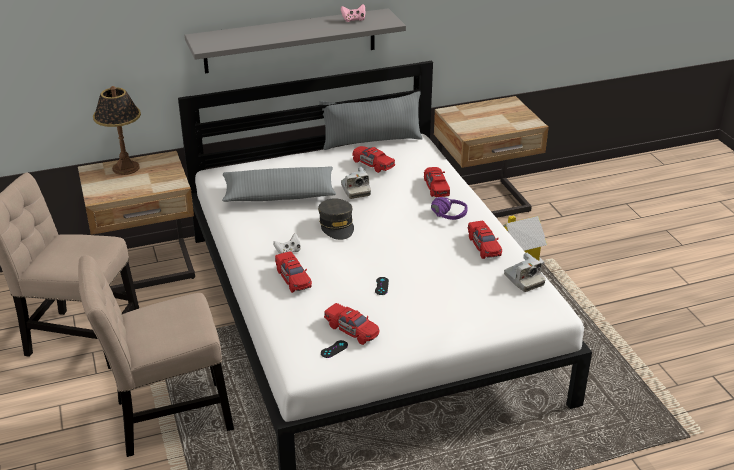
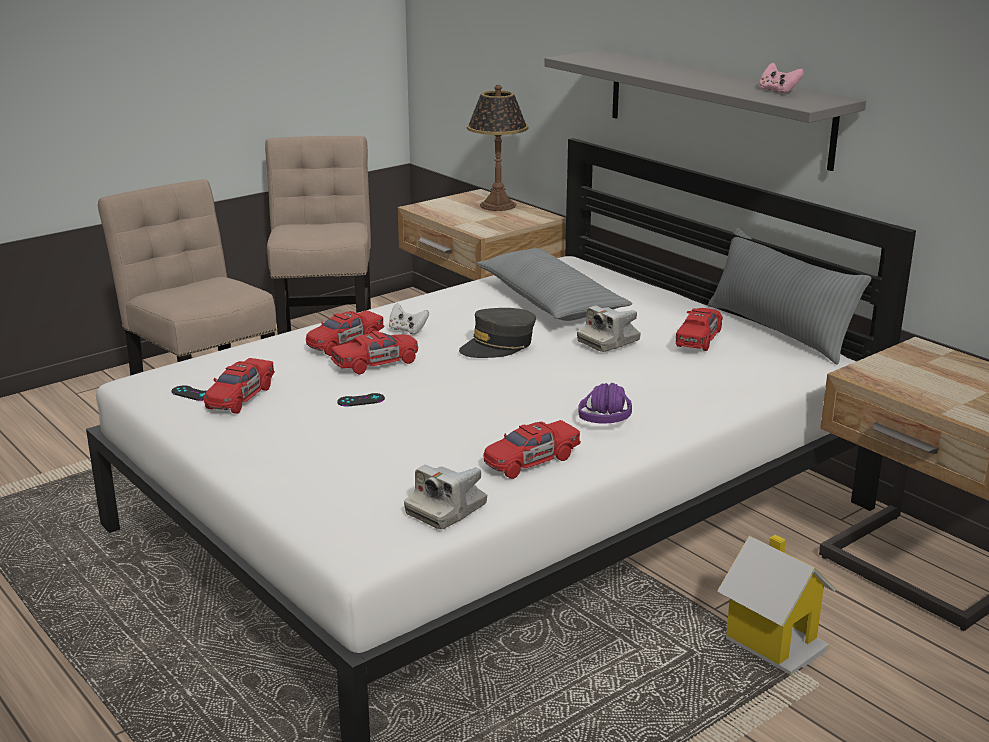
camera: 70 degrees right, 10 degrees down
(436, 188) = (682, 397): red toy car -> red toy car (376, 363)

